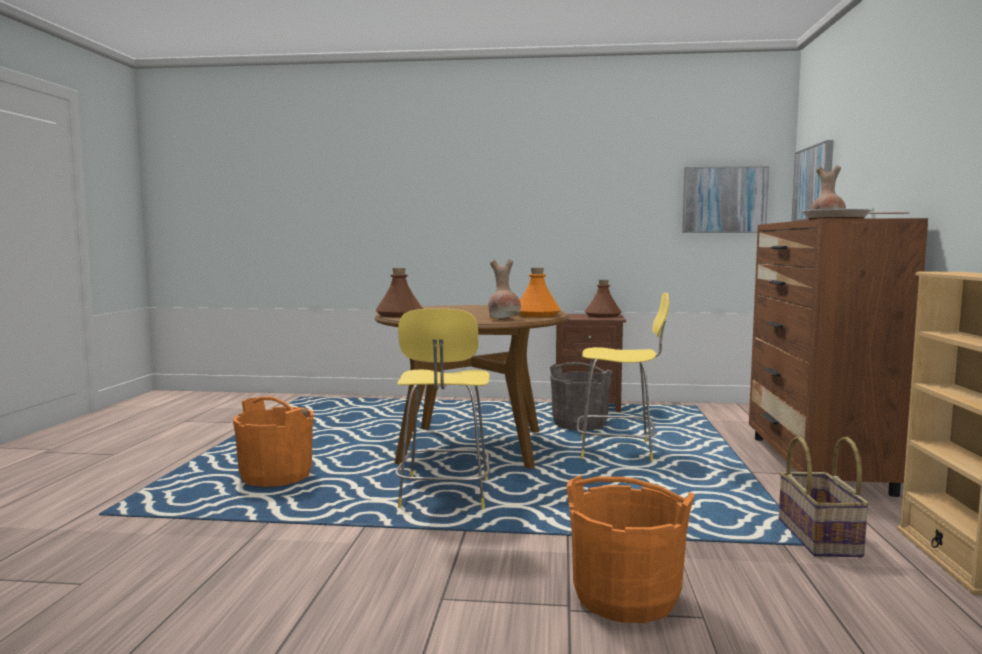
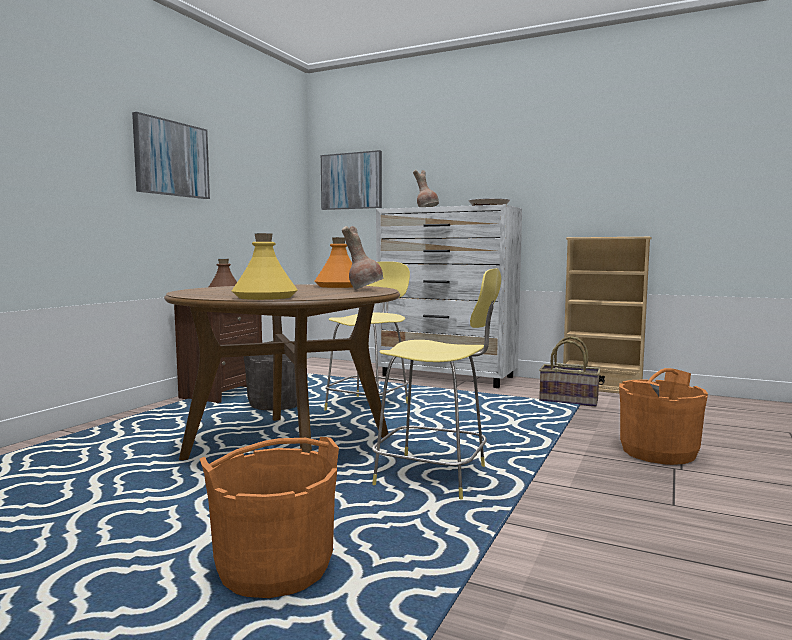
camera: 70 degrees left, 0 degrees up
(399, 315) = (265, 297): brown bottle -> yellow bottle
(724, 200) = (277, 187): picture -> picture (171, 159)
(816, 464) = (447, 376): brown dresser -> white dresser

